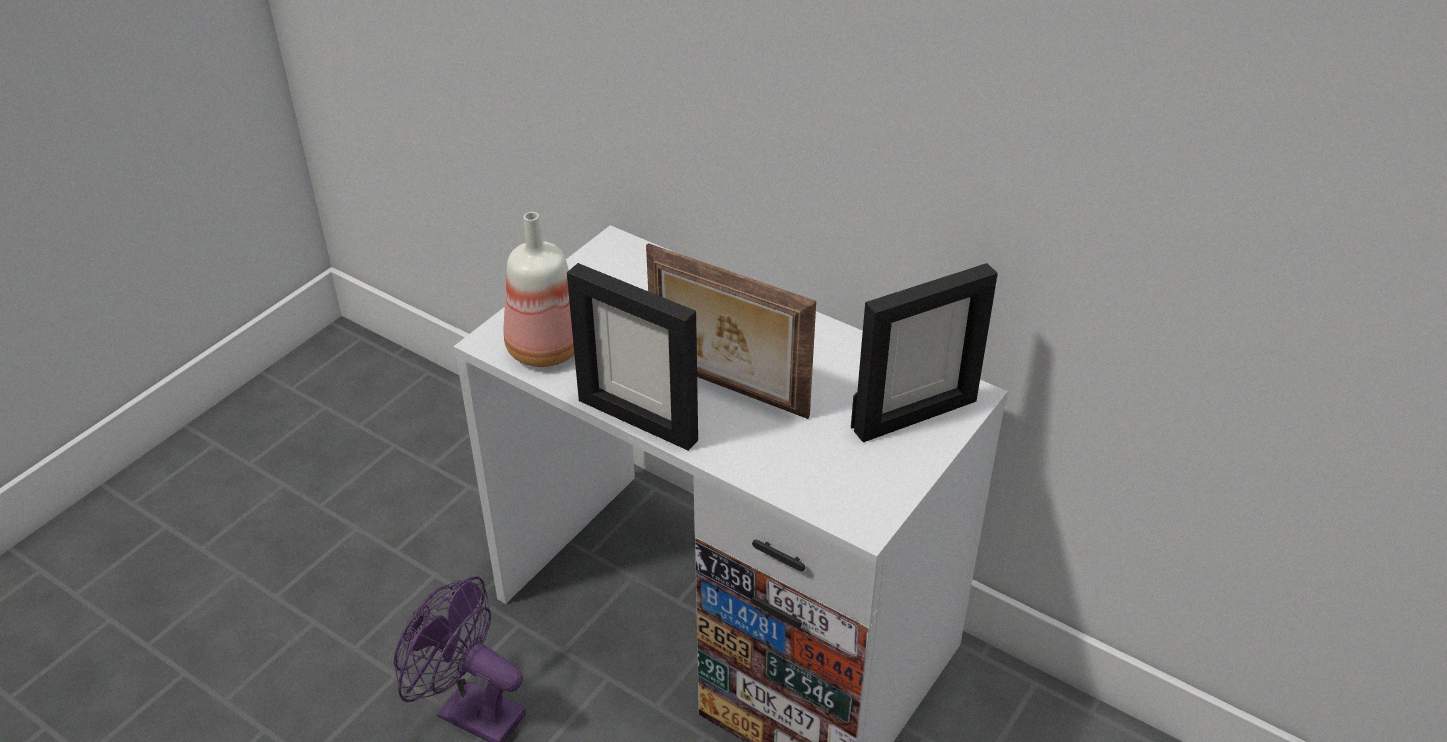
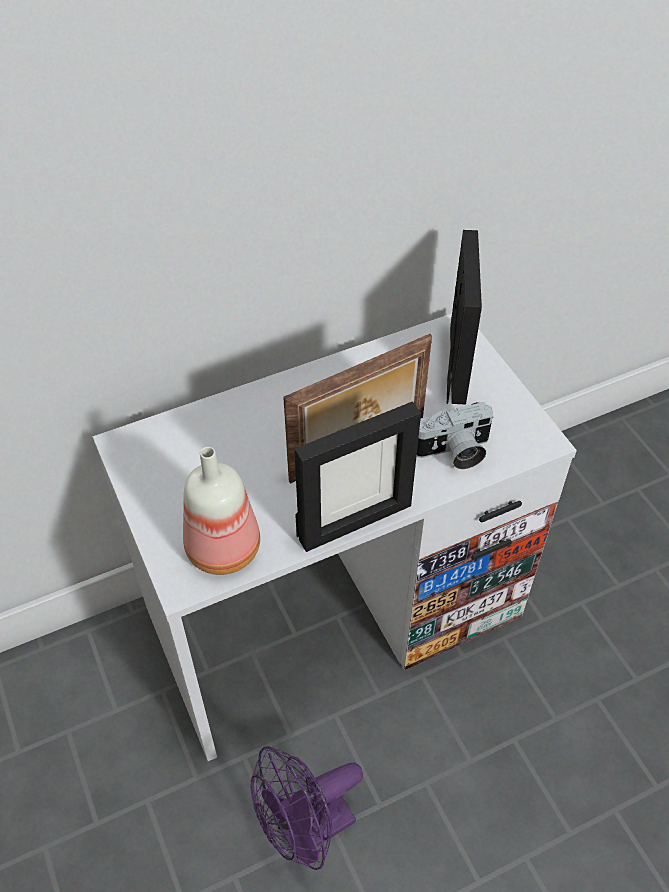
camera: 60 degrees left, 10 degrees up
(786, 457) = (453, 452): none -> camera

